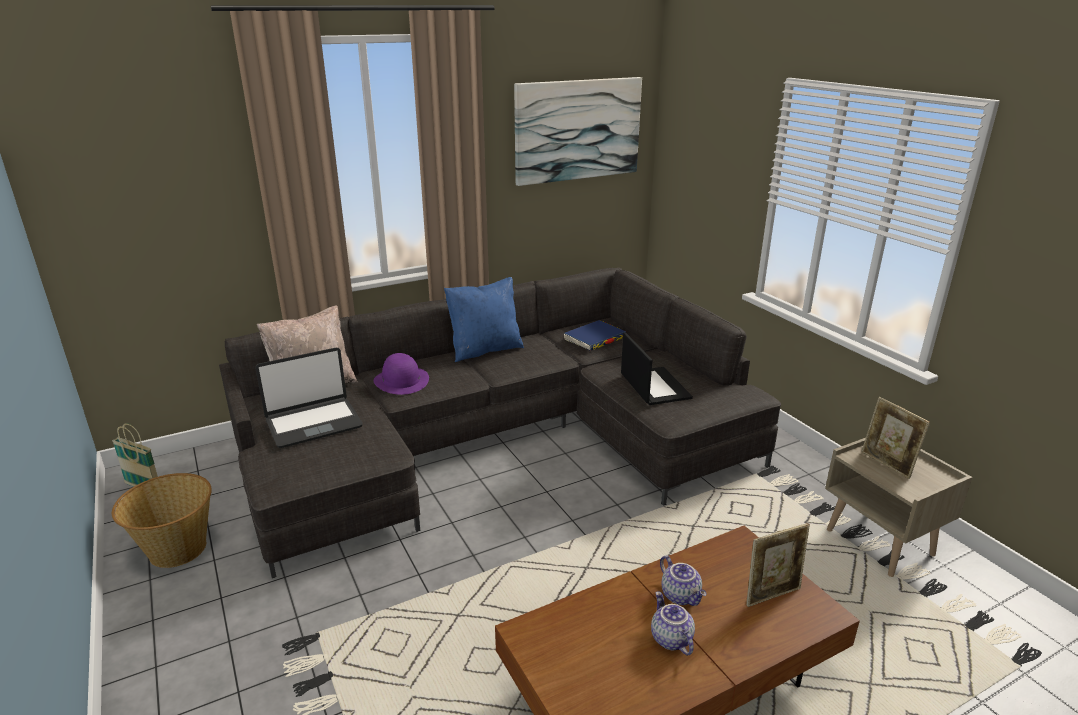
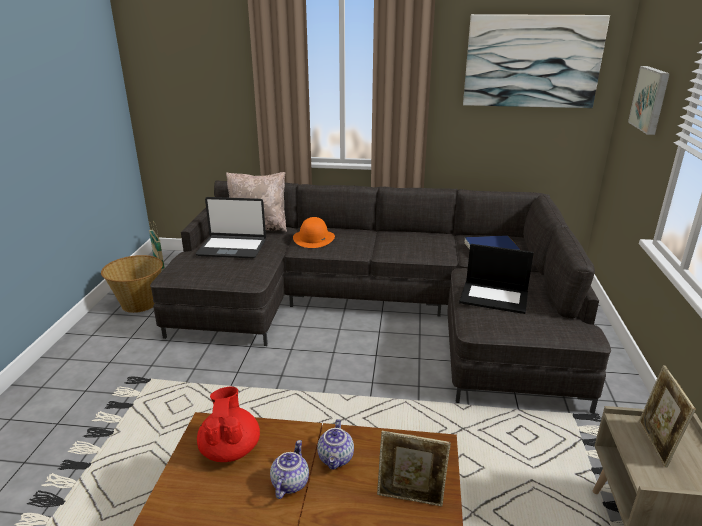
camera: 35 degrees right, 0 degrees up
(401, 381) = (314, 238): purple hat -> orange hat
(485, 350) = (394, 234): blue pillow -> none
(579, 640) = (230, 449): none -> red teapot
(654, 386) = (495, 297): laptop -> laptop turned 90 degrees clockwise
(712, 160) = (651, 99): none -> picture

